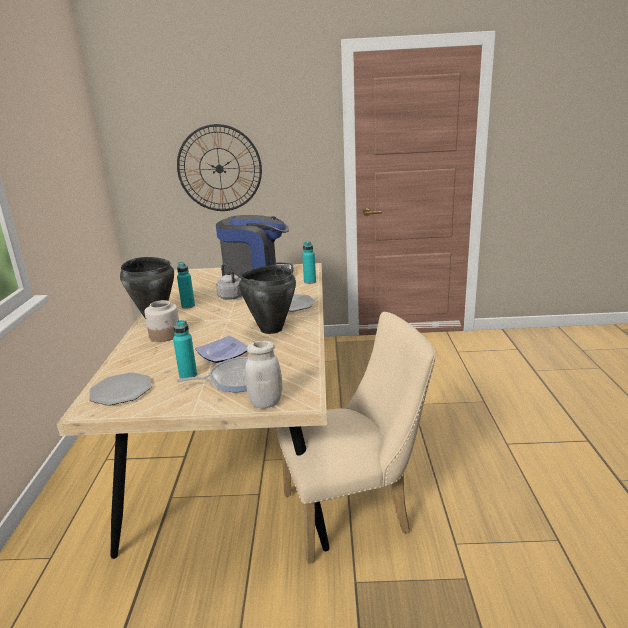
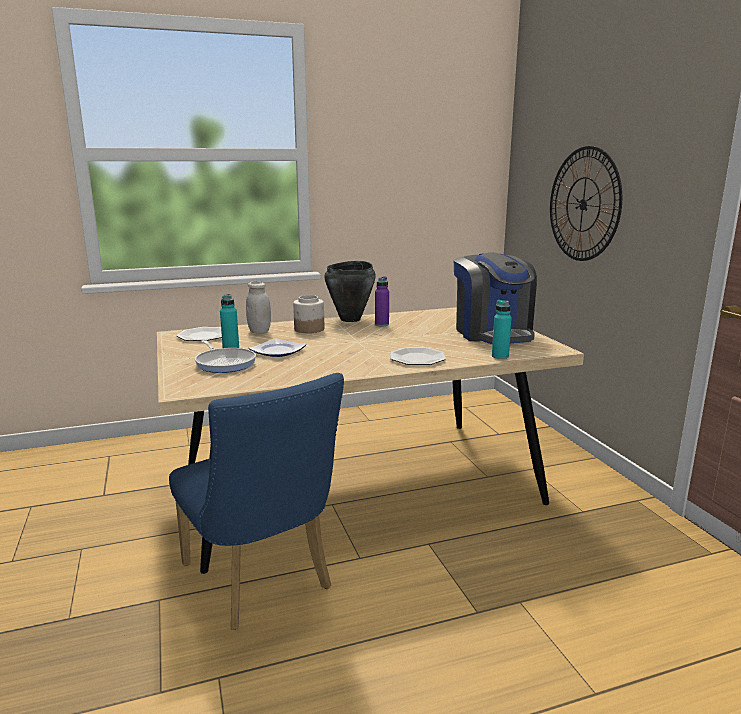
camera: 70 degrees right, 5 degrees down
(188, 306) = (381, 324): turquoise bottle -> purple bottle
(232, 297) = (417, 334): grey kettle -> none
(266, 403) = (179, 378): white jar -> white jar (259, 331)
(270, 329) = (340, 359): black cooking pot -> none
(354, 512) = (262, 582): beige chair -> blue chair

